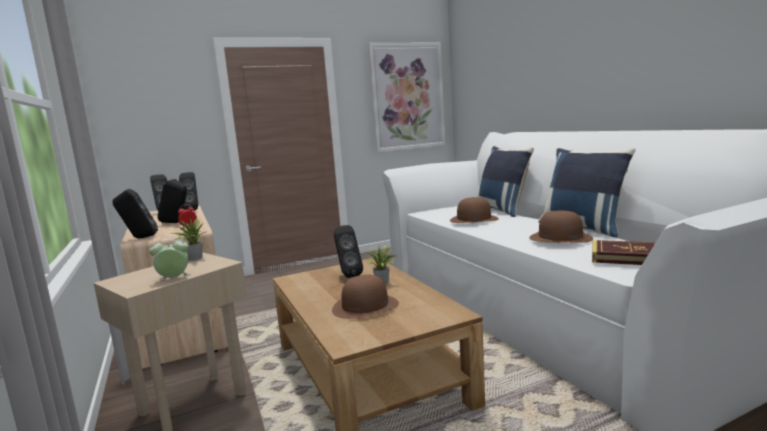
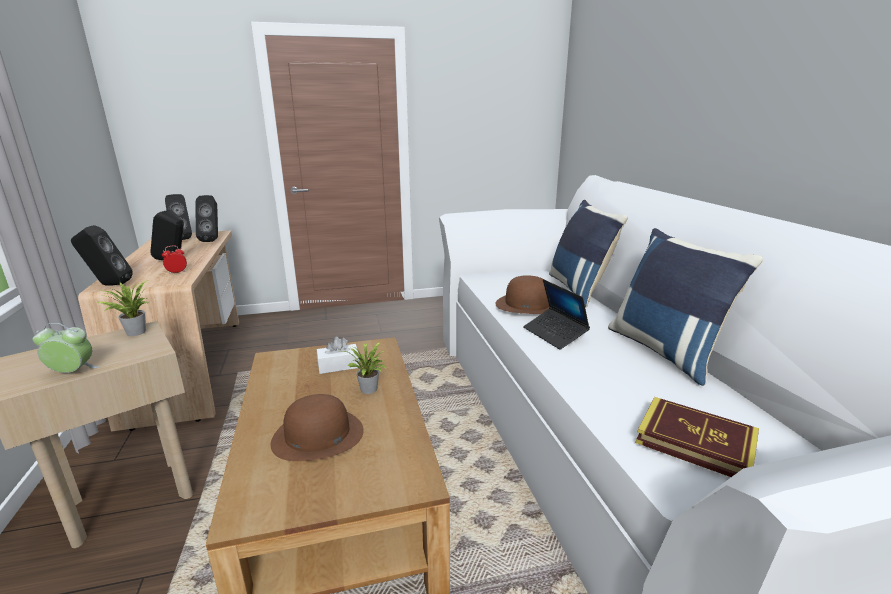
camera: 10 degrees right, 10 degrees up
(347, 275) = (338, 366): black speaker -> white tissue box
(407, 97) = (502, 111): picture -> none
(505, 229) = (554, 334): none -> laptop
(560, 238) = (617, 371): brown hat -> none

